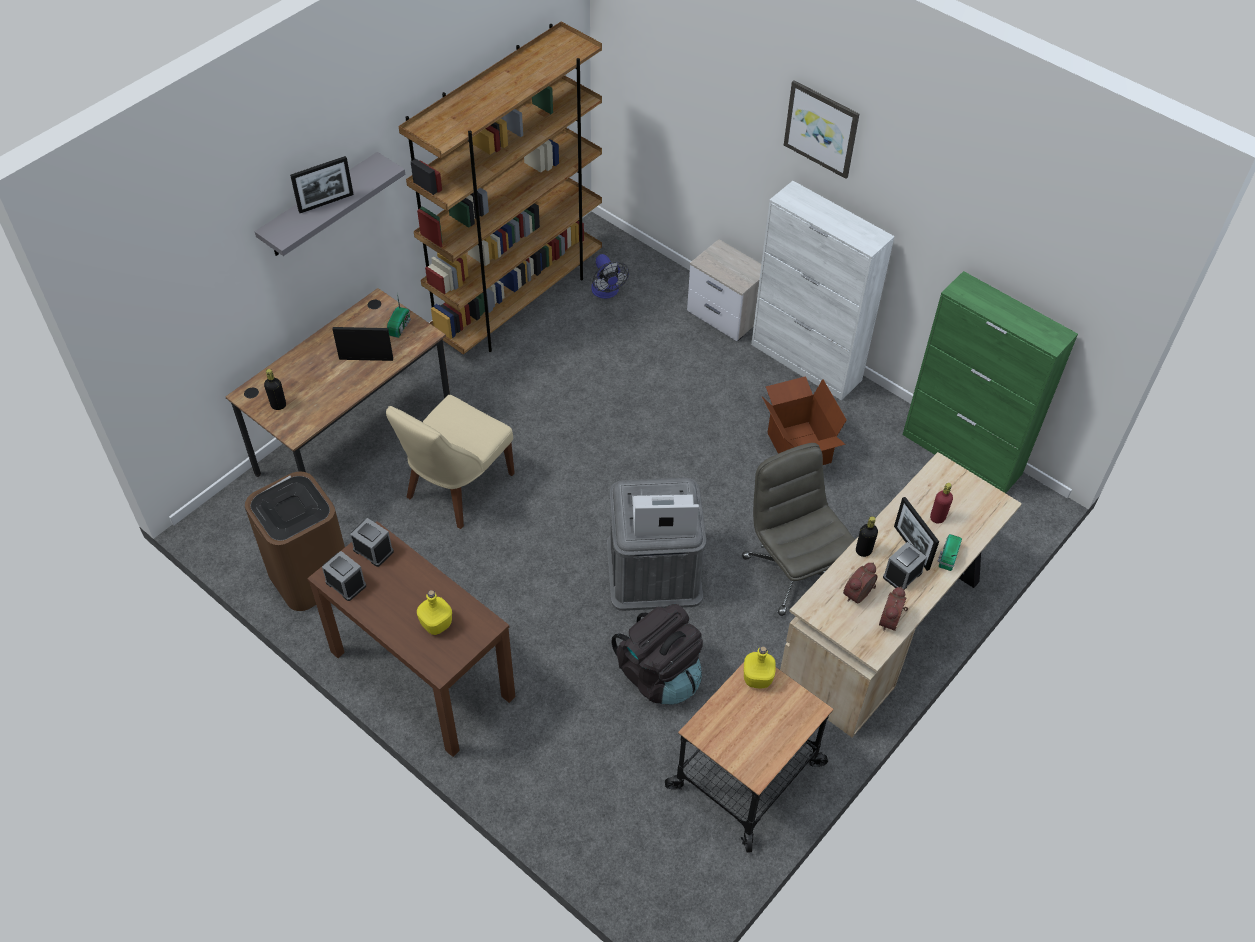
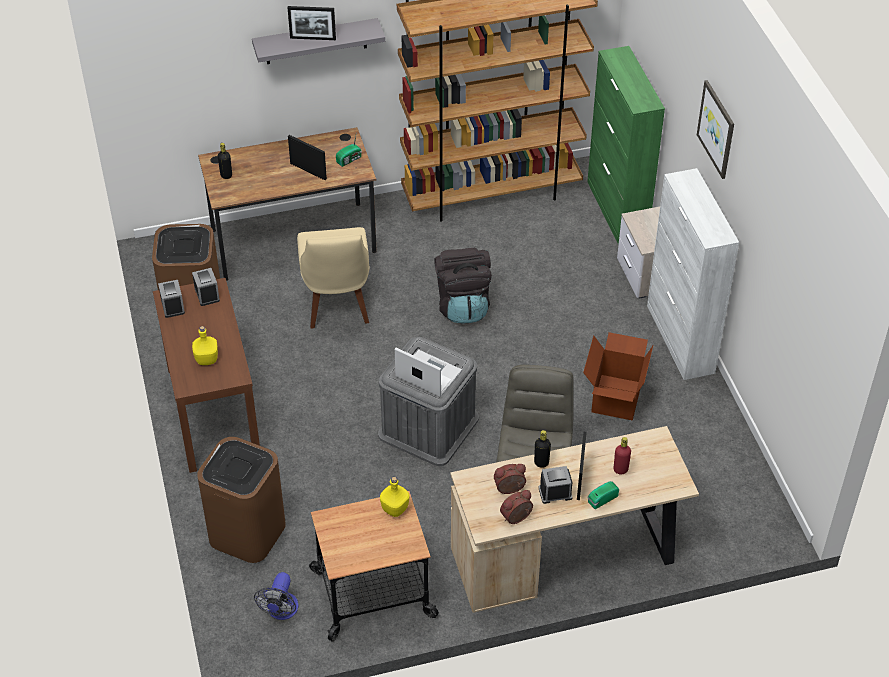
camera: 35 degrees right, 5 degrees down
(456, 488) = (337, 303): beige chair -> beige chair turned 75 degrees counterclockwise
(568, 787) = (246, 532): none -> brown trash can
(607, 292) = (566, 217): fan -> fan (281, 611)
(659, 674) = (371, 496): black backpack -> black backpack (463, 305)
(962, 454) = (748, 467): green cabinet -> green cabinet (617, 211)

